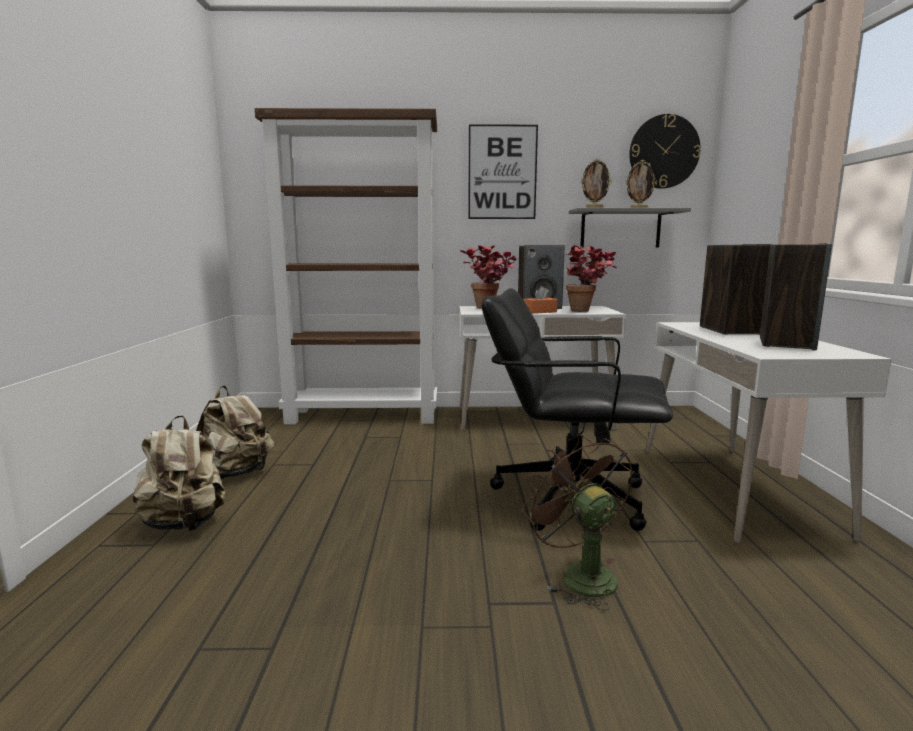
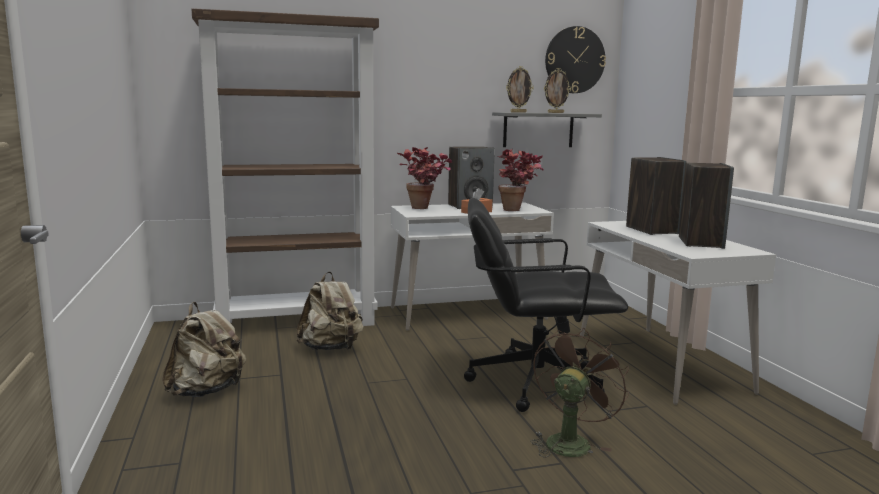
camera: 15 degrees left, 0 degrees up
(184, 524) = (195, 441): beige backpack -> beige backpack (331, 349)
(502, 172) = (430, 75): picture -> none
(579, 575) = (570, 441): brown fan -> brown fan turned 75 degrees clockwise

